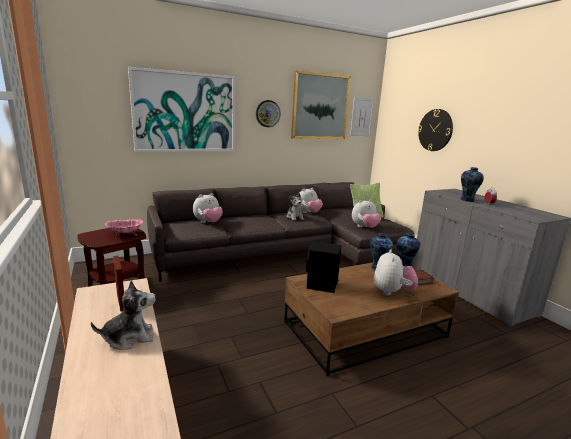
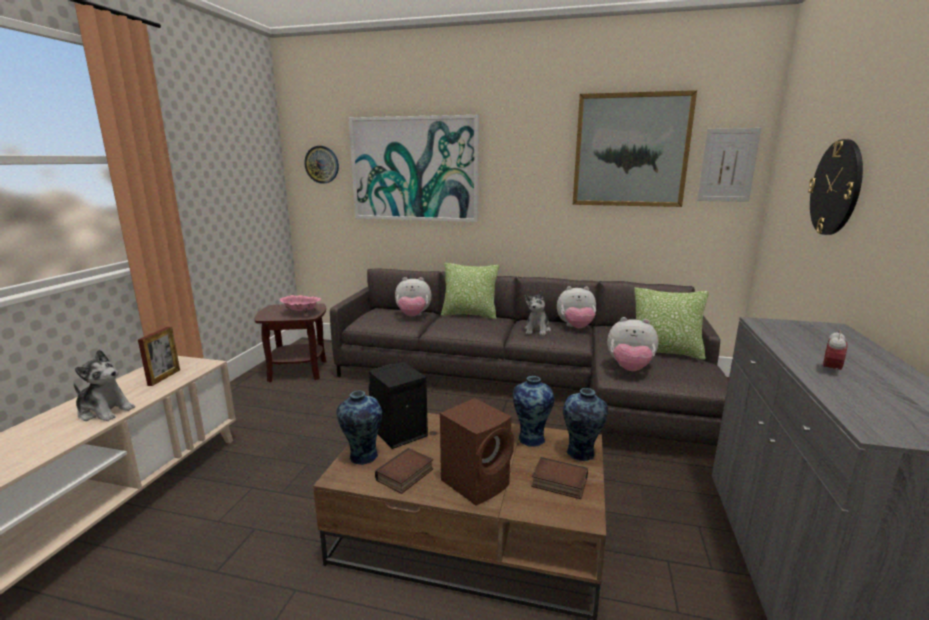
camera: 40 degrees right, 0 degrees up
(240, 216) = (469, 315): none -> pillow
(267, 113) = (532, 166): wall clock -> wall clock (322, 164)
(362, 301) = (405, 476): none -> book
(392, 292) = (477, 482): plush toy -> brown speaker
(467, 200) = (791, 351): vase -> vase (362, 457)

